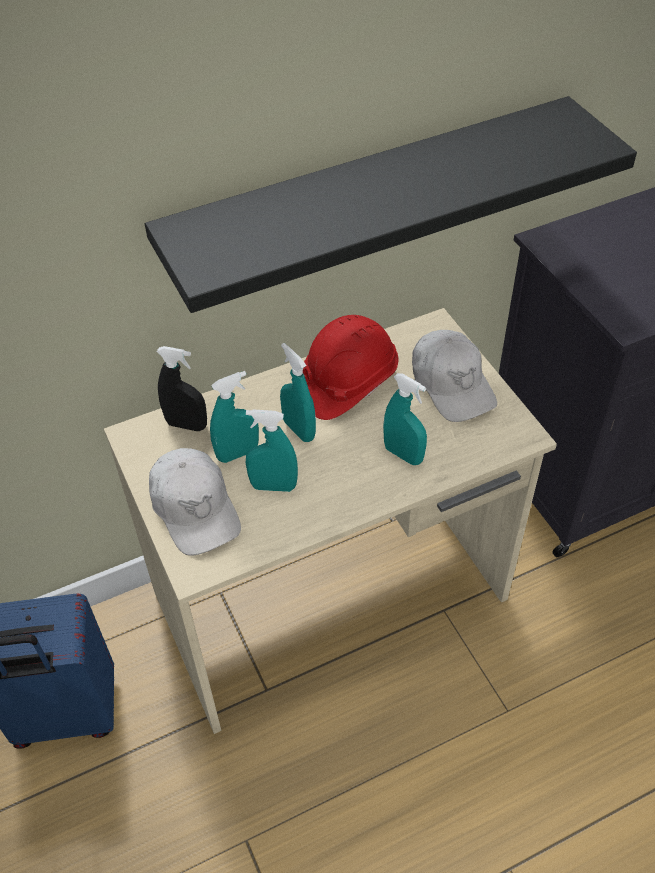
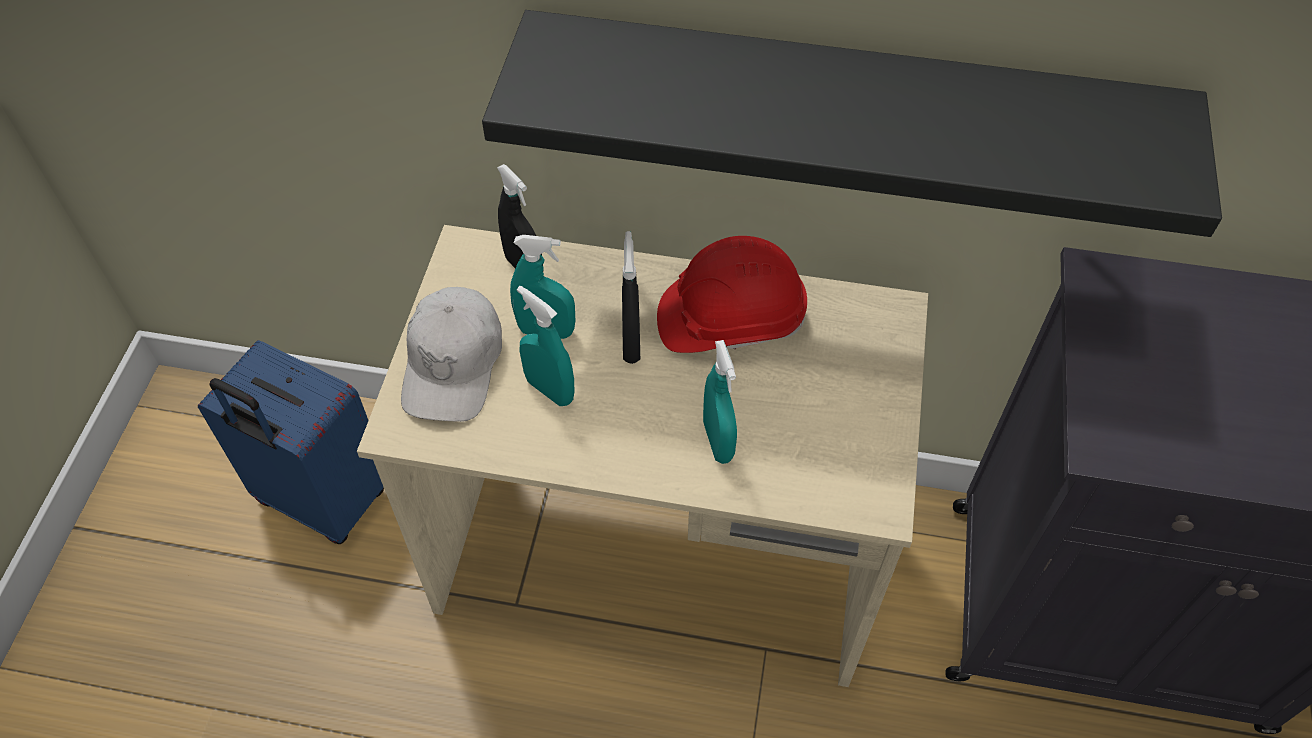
camera: 35 degrees right, 5 degrees up
(299, 430) = (631, 343): turquoise spray bottle -> black spray bottle
(452, 384) = (850, 392): white cap -> none

